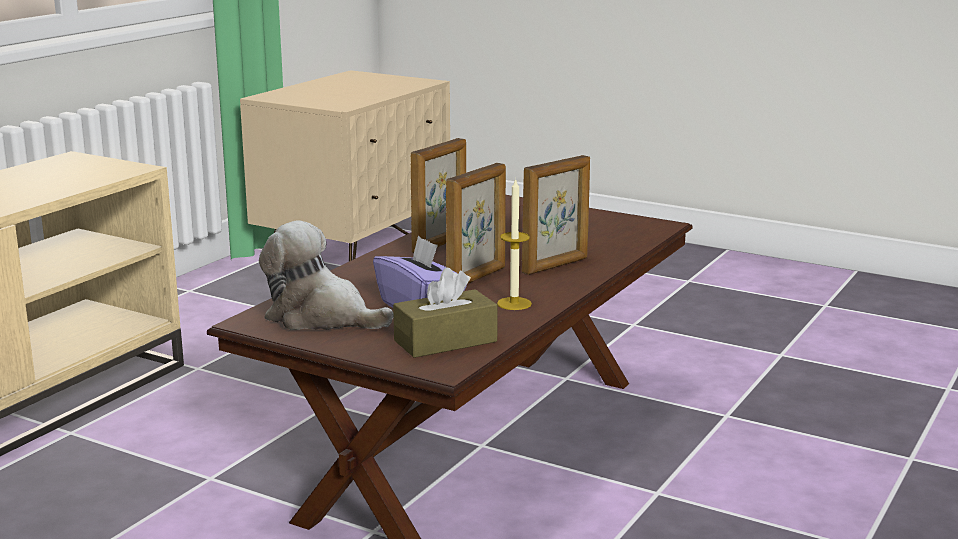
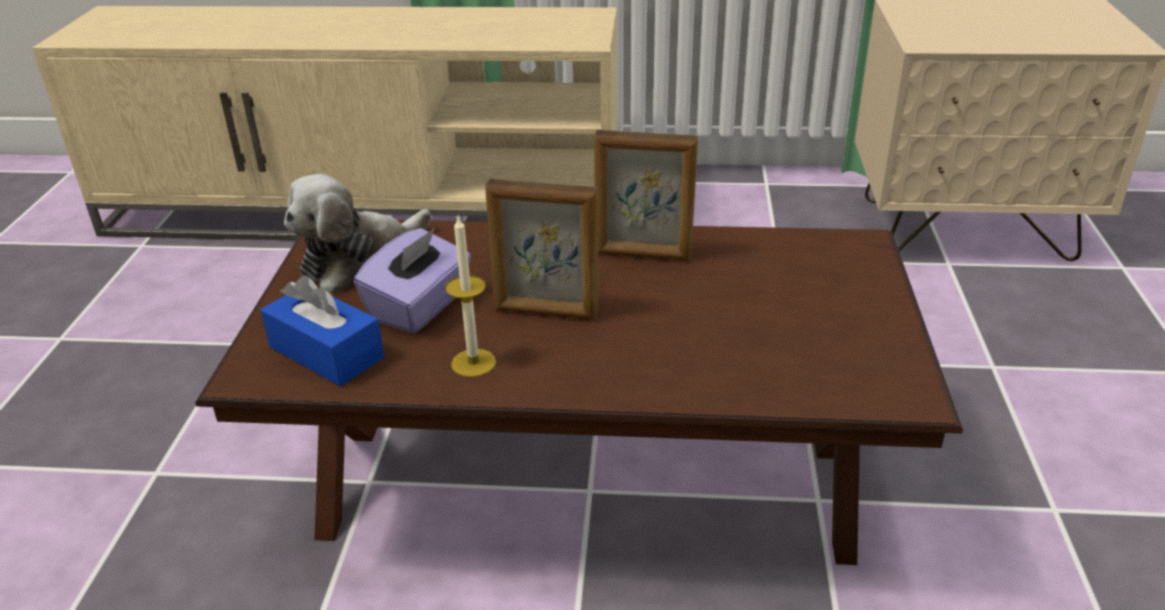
camera: 65 degrees right, 15 degrees up
(321, 317) = (360, 261): plush toy -> plush toy turned 135 degrees counterclockwise
(445, 341) = (326, 352): brown tissue box -> blue tissue box
(556, 265) = (637, 354): picture frame -> none

